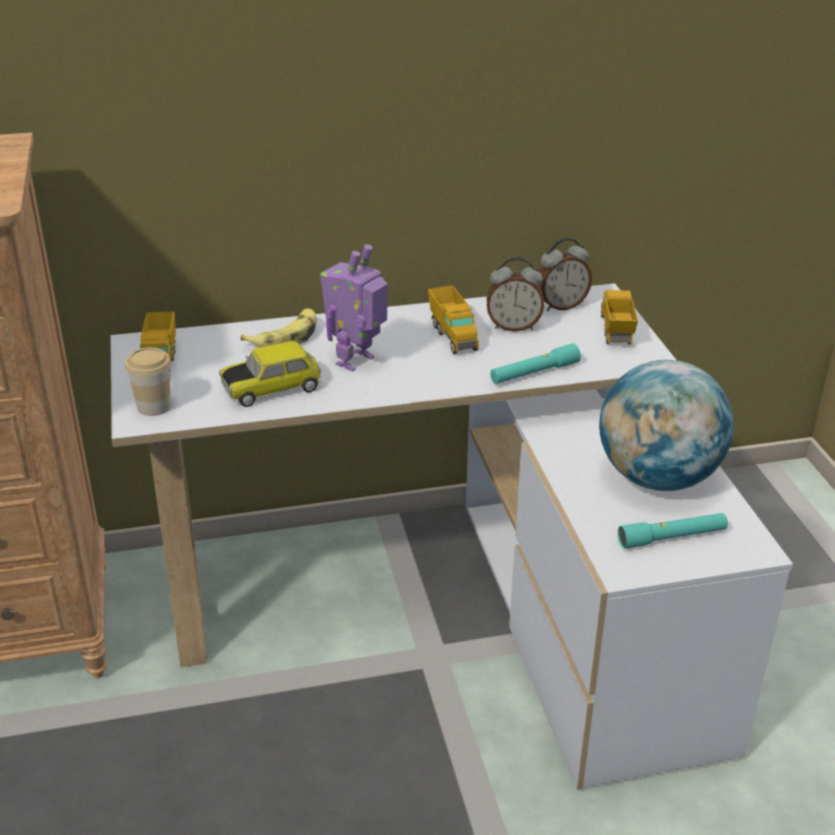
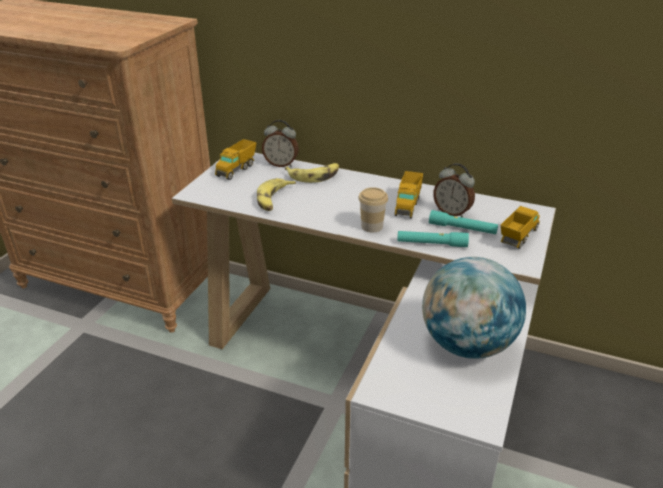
camera: 35 degrees right, 0 degrees up
(154, 406) = (208, 189): cup -> cup (372, 226)
(272, 387) = (274, 200): toy car -> banana
(356, 361) = (335, 201): toy robot -> none
(561, 306) = (499, 210): alarm clock -> alarm clock (281, 164)
(672, 537) = (432, 387): turquoise flashlight -> turquoise flashlight (462, 228)

